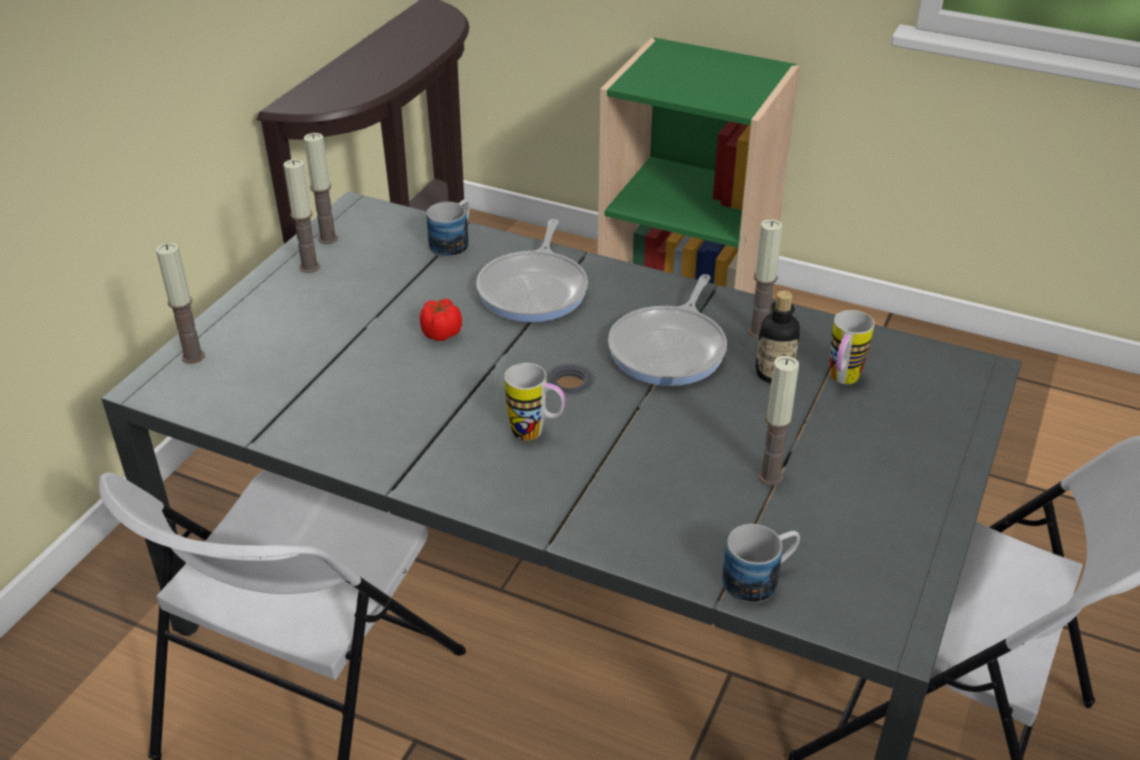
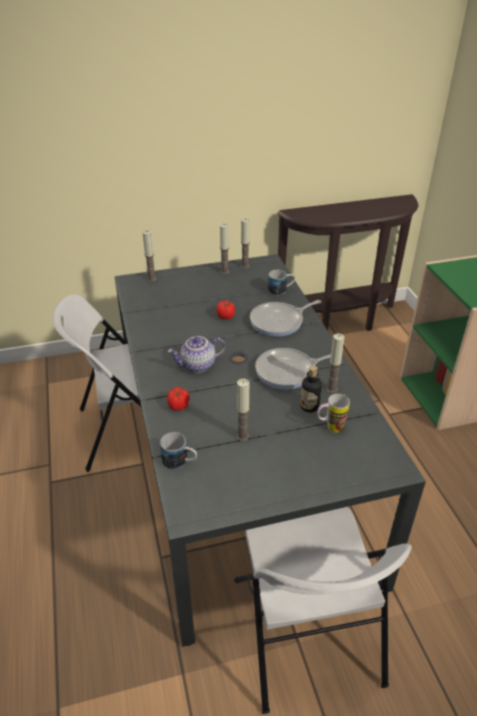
camera: 50 degrees right, 0 degrees up
(536, 433) = (198, 366): mug -> teapot
(616, 510) = (178, 406): none -> tomato

